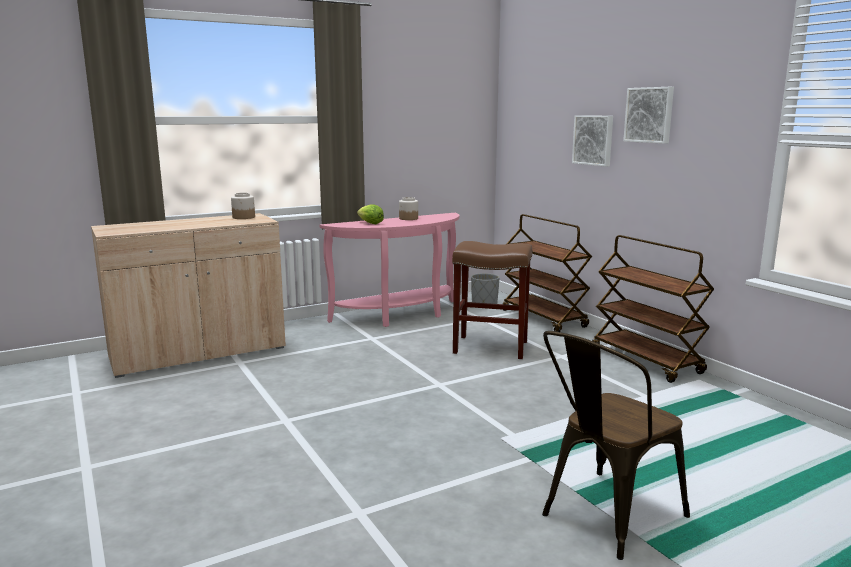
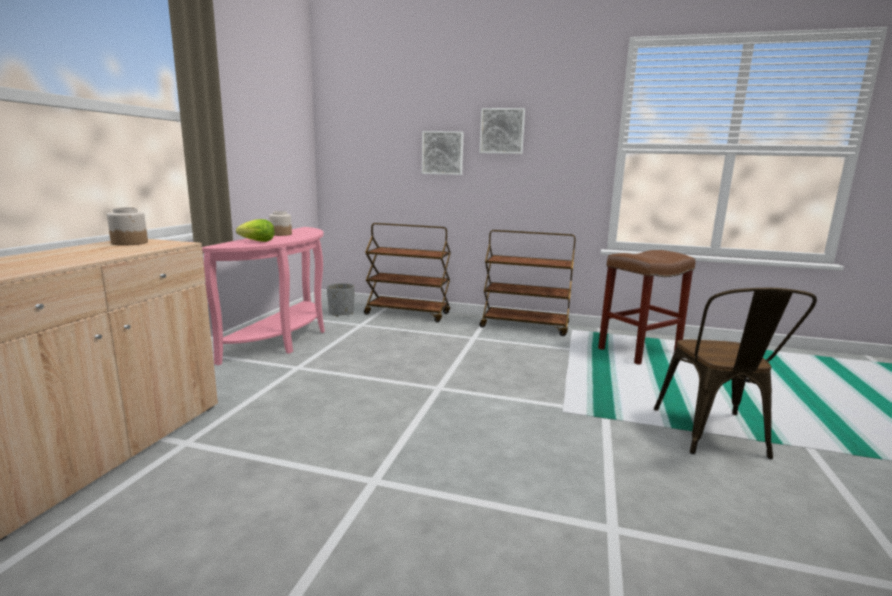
camera: 45 degrees left, 0 degrees up
(492, 347) = (415, 345): brown stool -> brown stool (639, 351)

